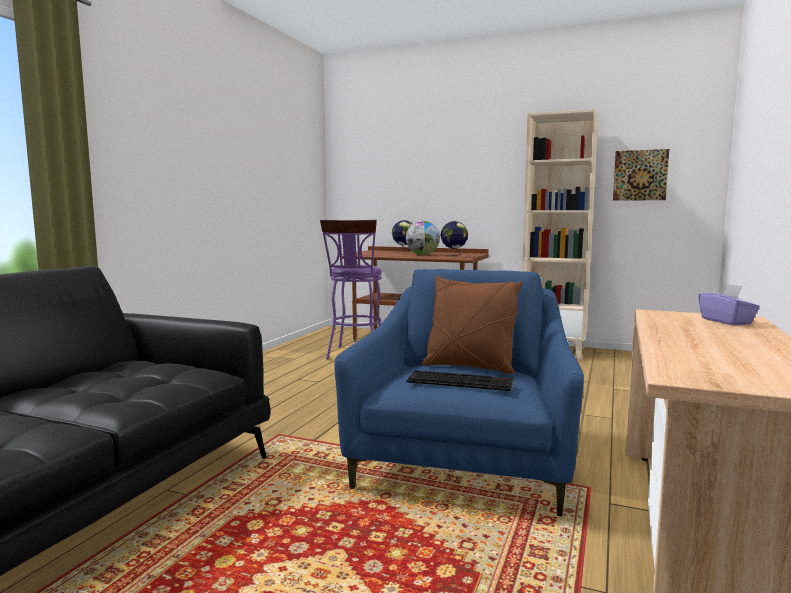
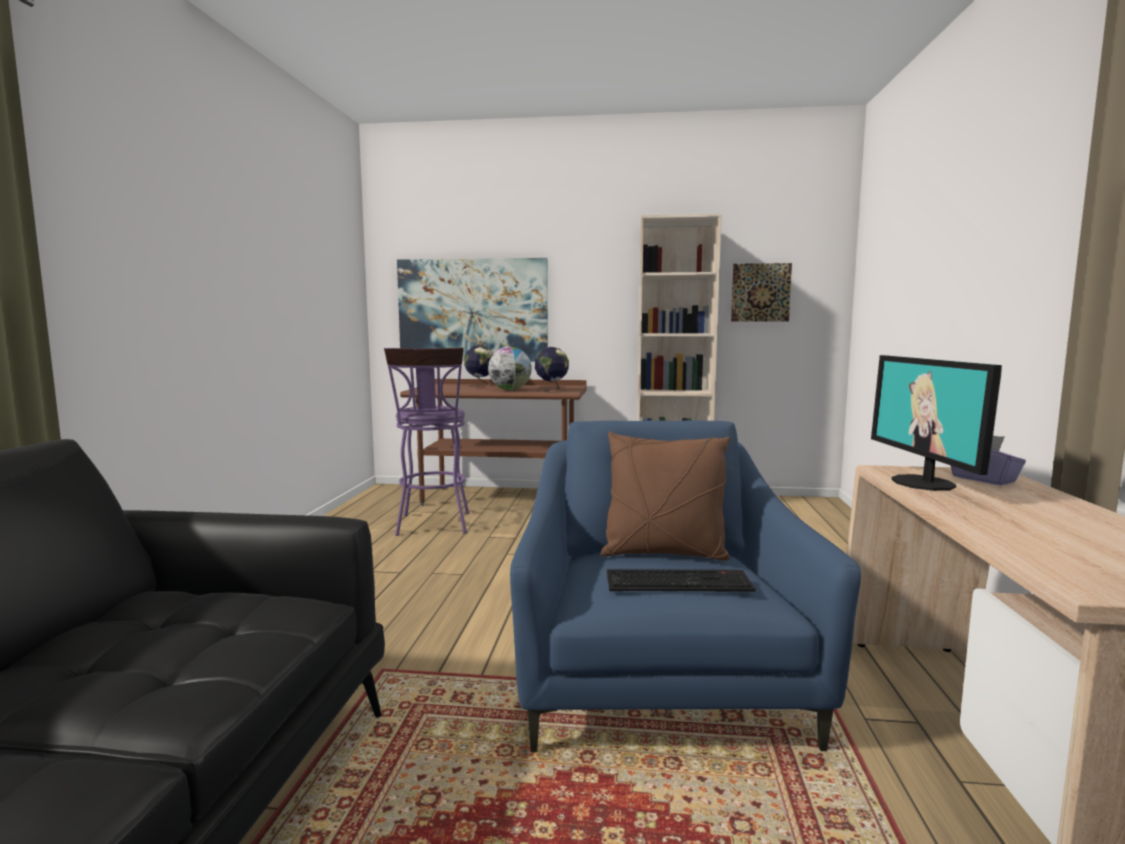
camera: 15 degrees left, 0 degrees up
(402, 193) = (473, 310): none -> picture
(668, 321) = (924, 483): none -> monitor

